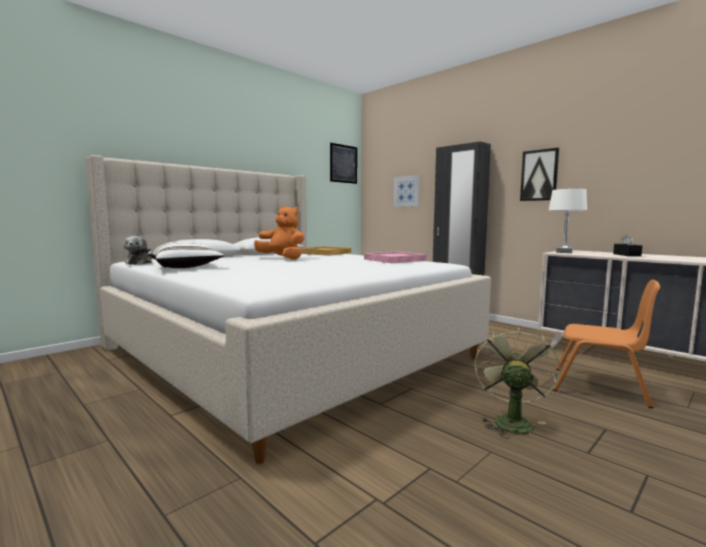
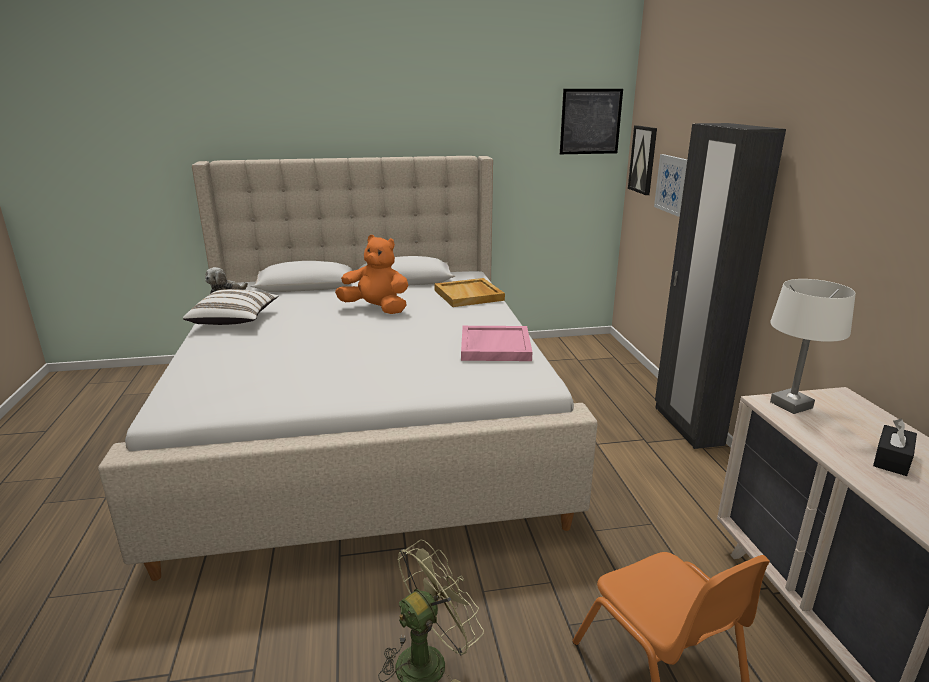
camera: 35 degrees right, 15 degrees up
(282, 259) = (376, 309): orange plush toy -> orange plush toy turned 45 degrees counterclockwise
(539, 175) = (846, 219): picture -> picture (643, 159)

